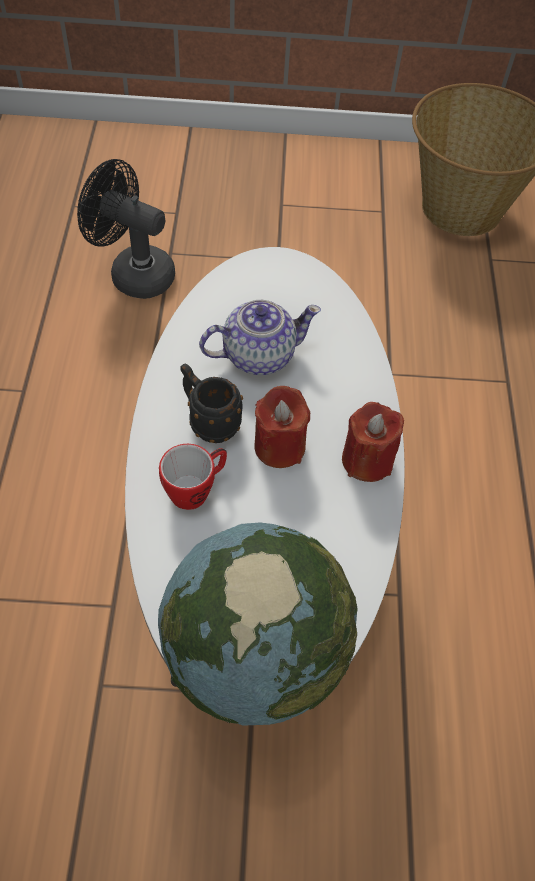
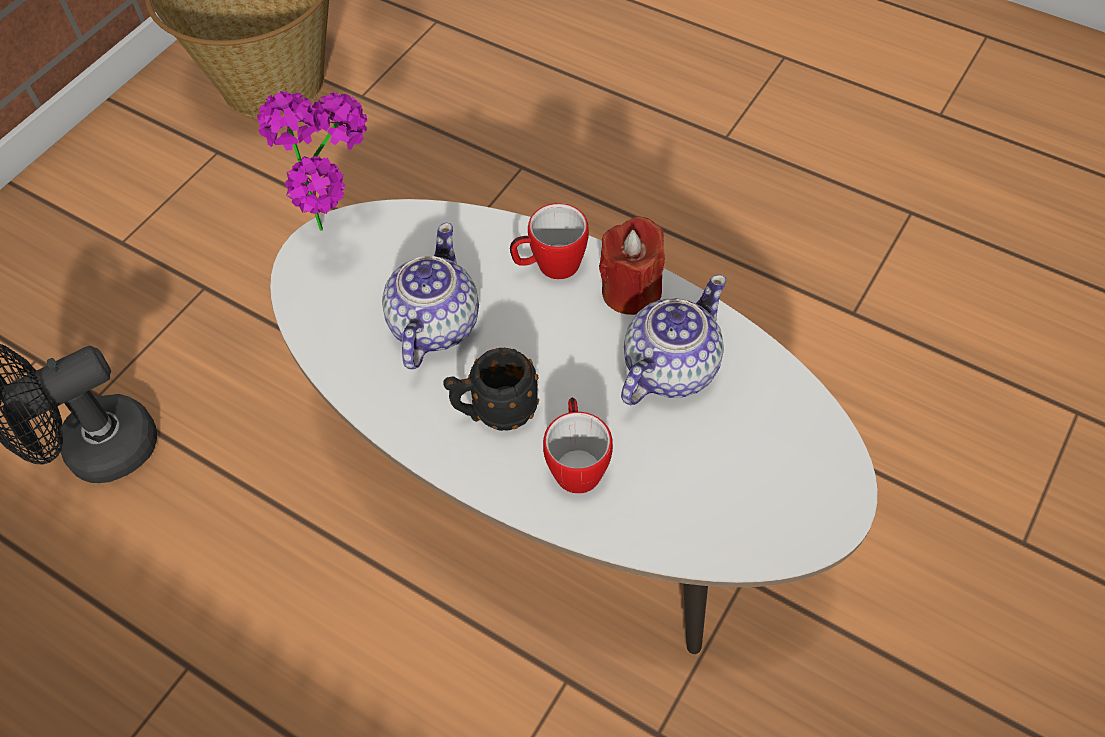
camera: 55 degrees left, 0 degrees up
(255, 653) = (801, 491): globe -> none
(279, 446) = (568, 360): red candle -> none
(300, 271) = (342, 232): none -> potted plant
(312, 514) = (669, 368): none -> teapot
(354, 399) = (549, 266): none -> mug

